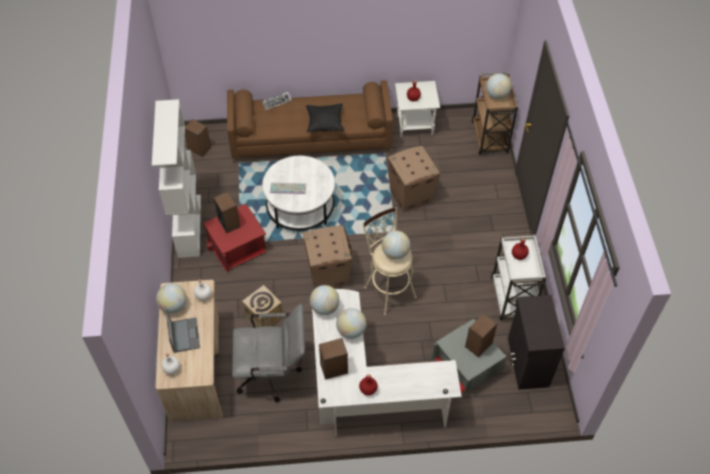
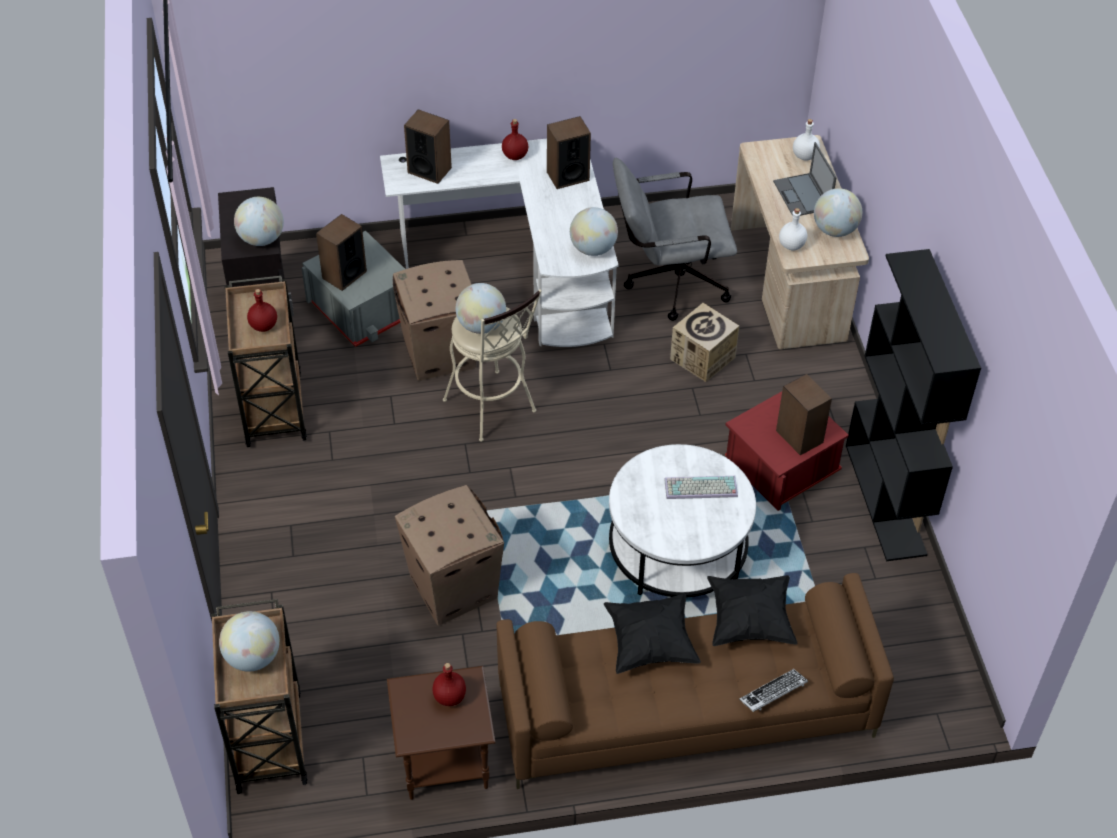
camera: 175 degrees right, 5 degrees down
(189, 225) = (886, 500): white bookcase -> black bookcase
(199, 148) = (928, 668): speaker -> speaker (429, 170)
(279, 130) = (749, 621): none -> black pillow
(328, 273) = (602, 429): cardboard box -> cardboard box (440, 354)
(351, 330) = (547, 221): globe -> globe (261, 239)
(415, 125) = (443, 763): white side table -> brown side table
(512, 299) = (273, 407): white cart -> brown cart

